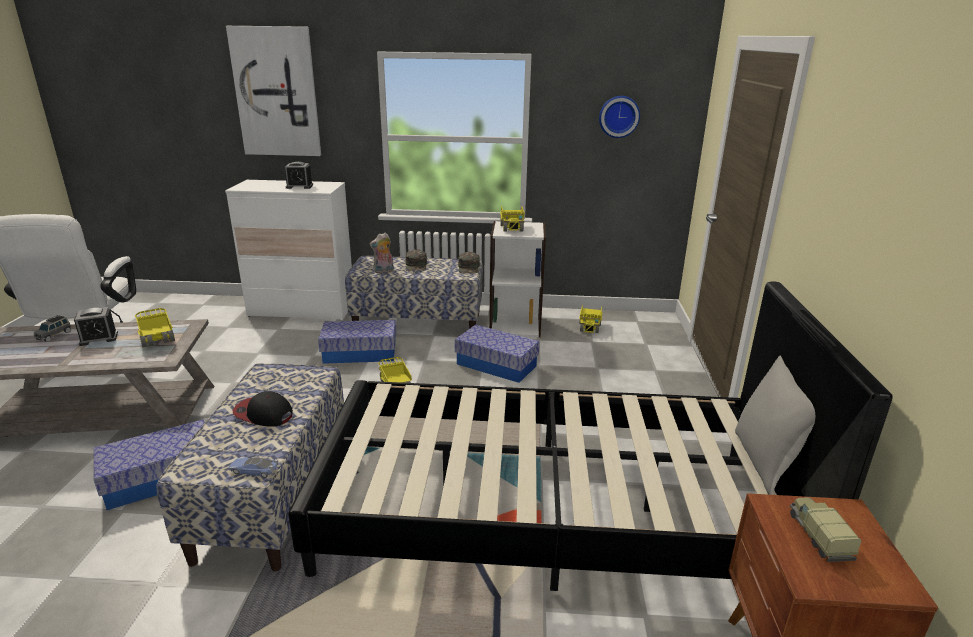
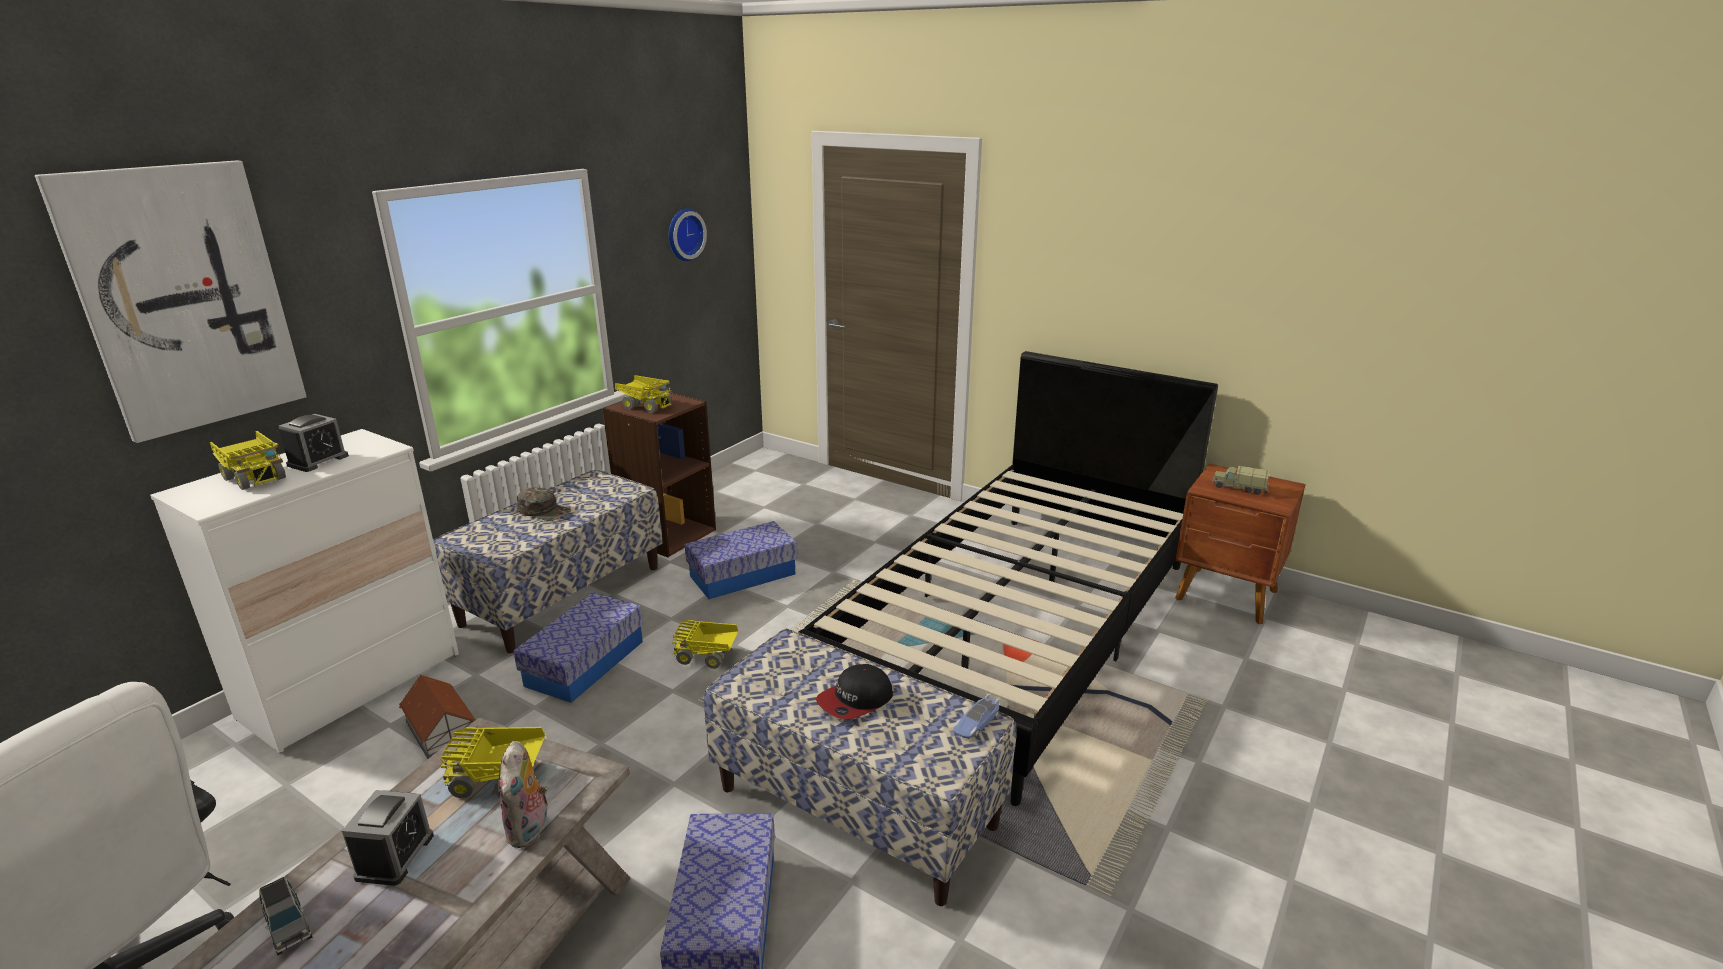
camera: 60 degrees left, 0 degrees up
(281, 341) = (442, 730): none -> toy house
(384, 271) = (525, 536): plush toy -> plush toy (530, 830)
(469, 268) = (610, 482): green cap -> none
(515, 325) = (667, 534): white bookcase -> brown bookcase
(590, 327) = (733, 496): toy truck -> toy truck (255, 477)
(766, 461) = (1099, 490): grey pillow -> none

